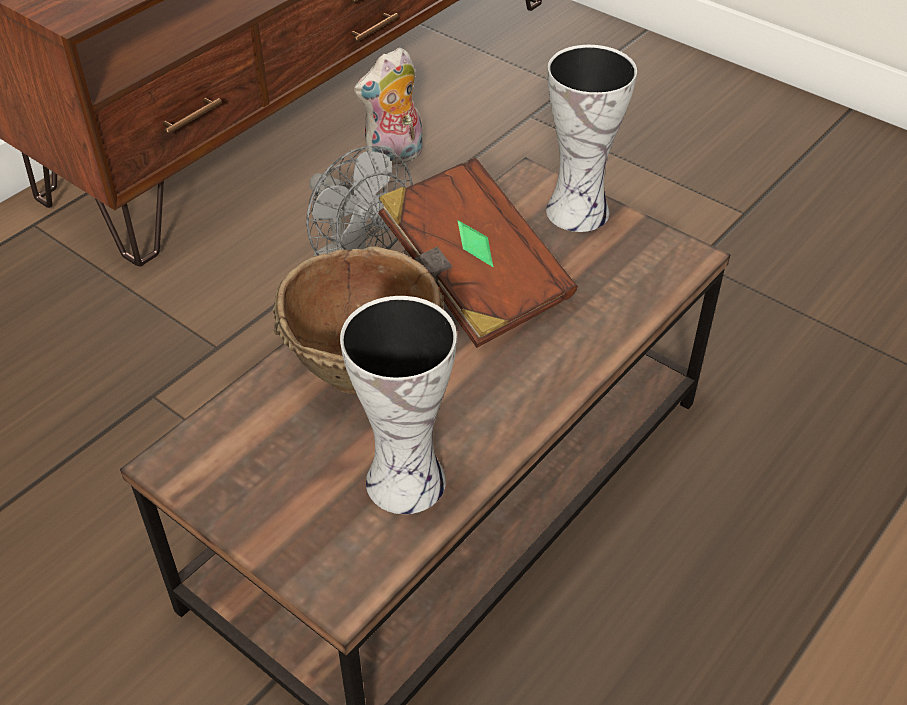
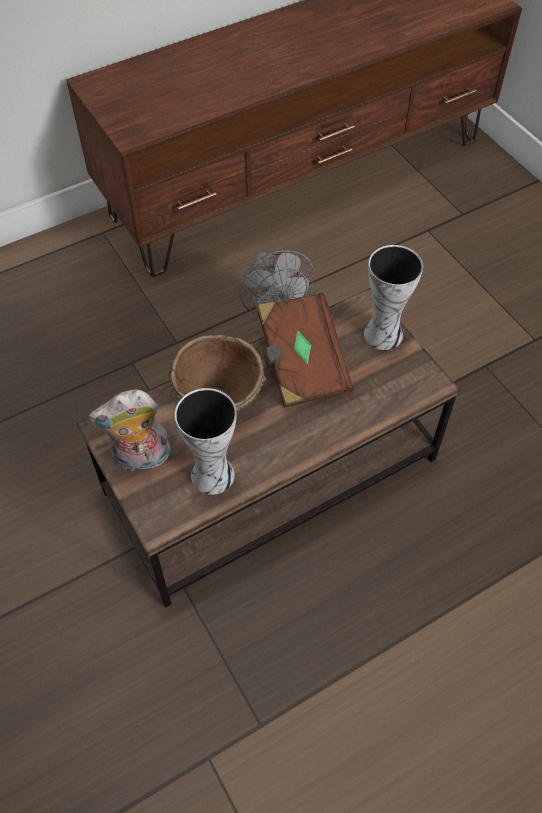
camera: 20 degrees right, 10 degrees up
(394, 157) = (328, 239): plush toy -> plush toy (141, 459)

